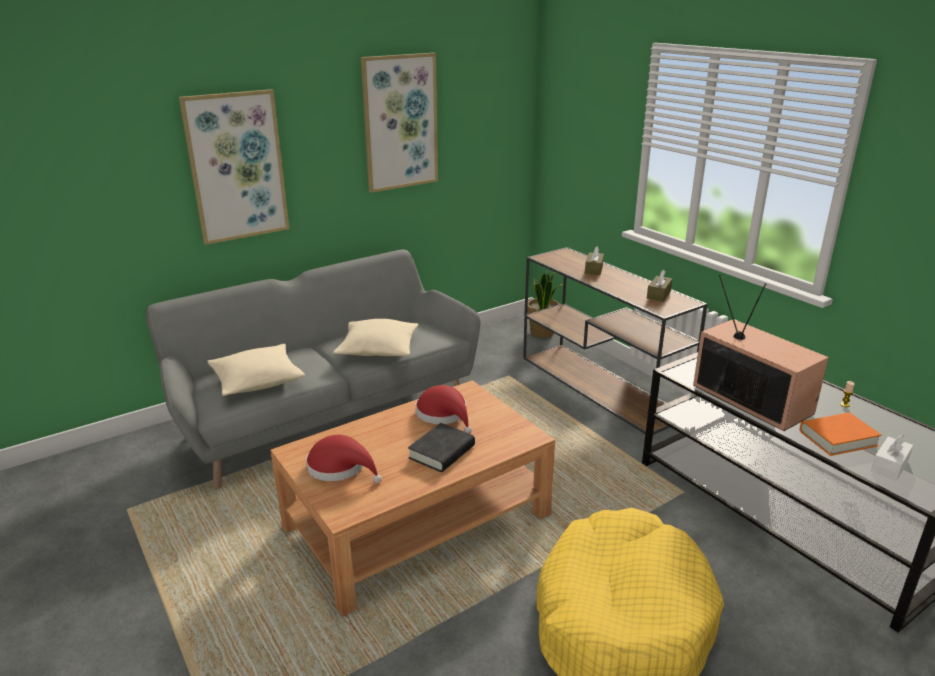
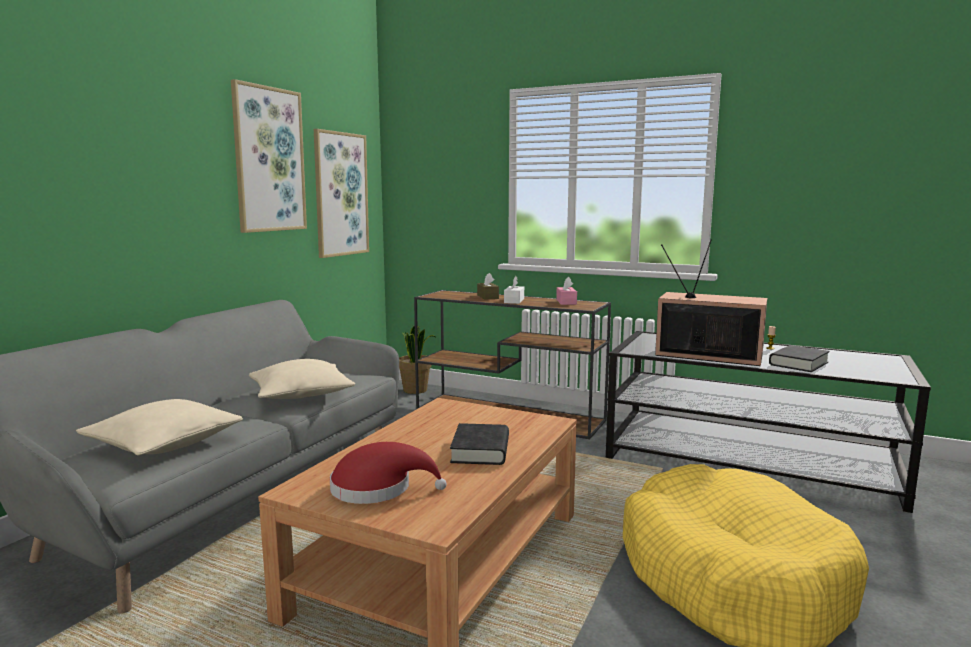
camera: 30 degrees left, 15 degrees down
(236, 167) = (90, 180): picture -> picture (340, 194)
(444, 414) = (443, 424): red hat -> none
(658, 294) = (566, 302): brown tissue box -> pink tissue box
(837, 438) = (798, 363): orange book -> black book
(889, 466) = (853, 369): white tissue box -> white tissue box (514, 301)

